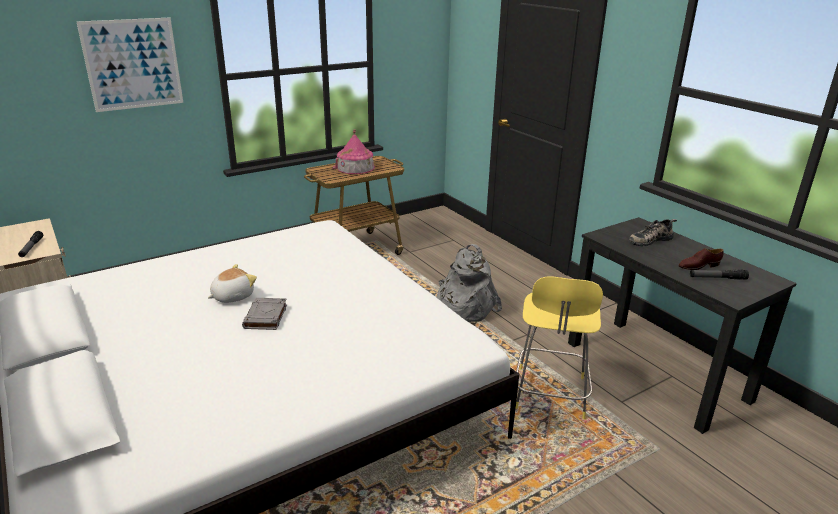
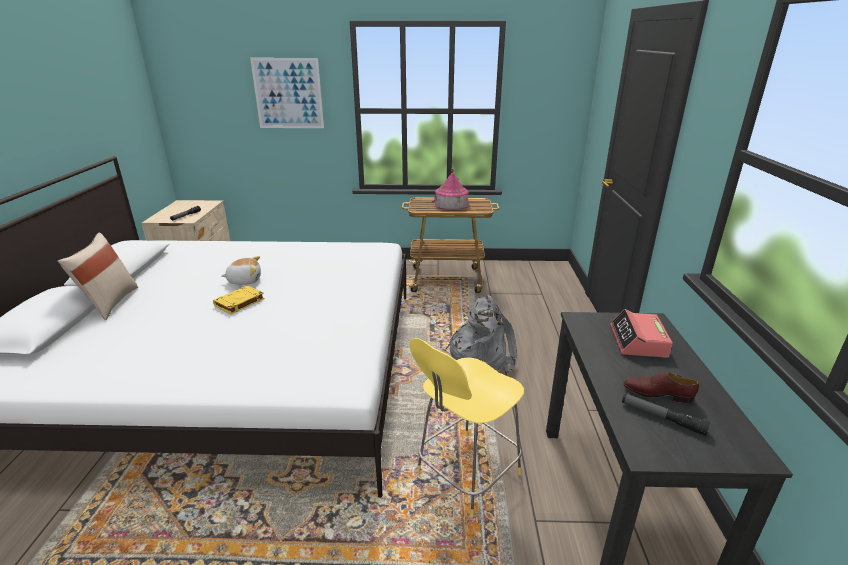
camera: 35 degrees right, 0 degrees up
(101, 368) = (110, 303): none -> beige pillow
(265, 317) = (239, 302): grey book -> yellow book
(650, 239) = (638, 341): shoe -> alarm clock

